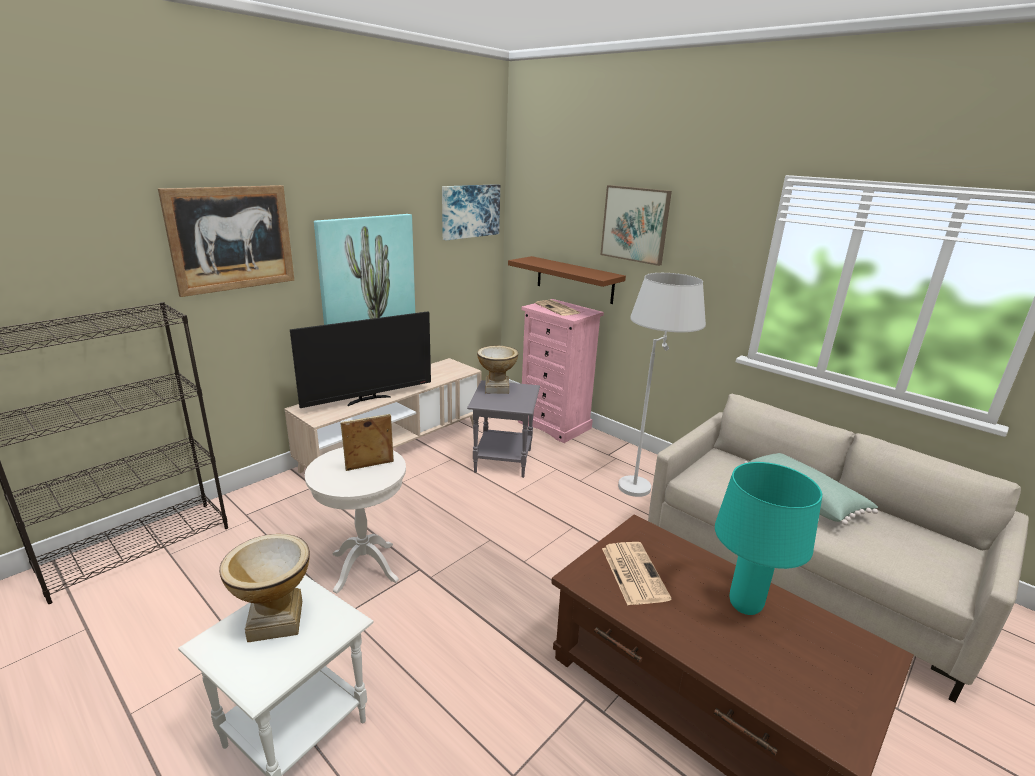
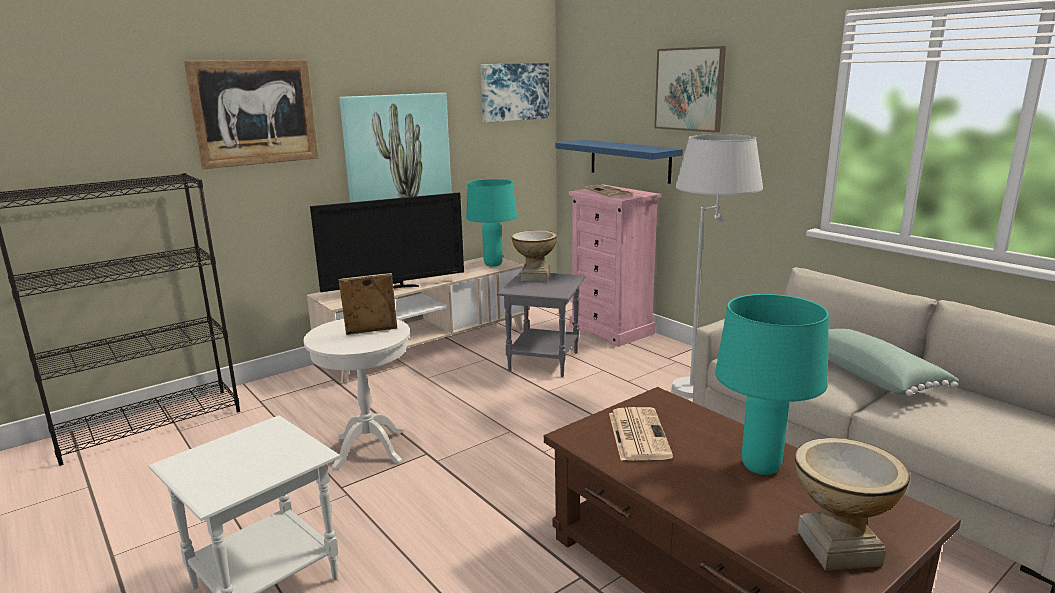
camera: 10 degrees right, 5 degrees down
(275, 620) = (244, 449): vase -> vase (838, 548)
(452, 370) = (492, 264): none -> turquoise table lamp
(574, 279) = (629, 160): brown shelf -> blue shelf

